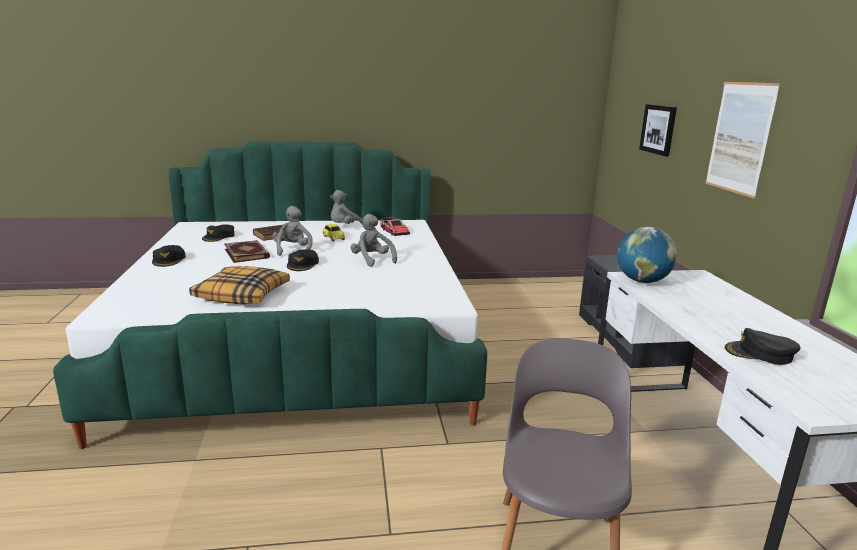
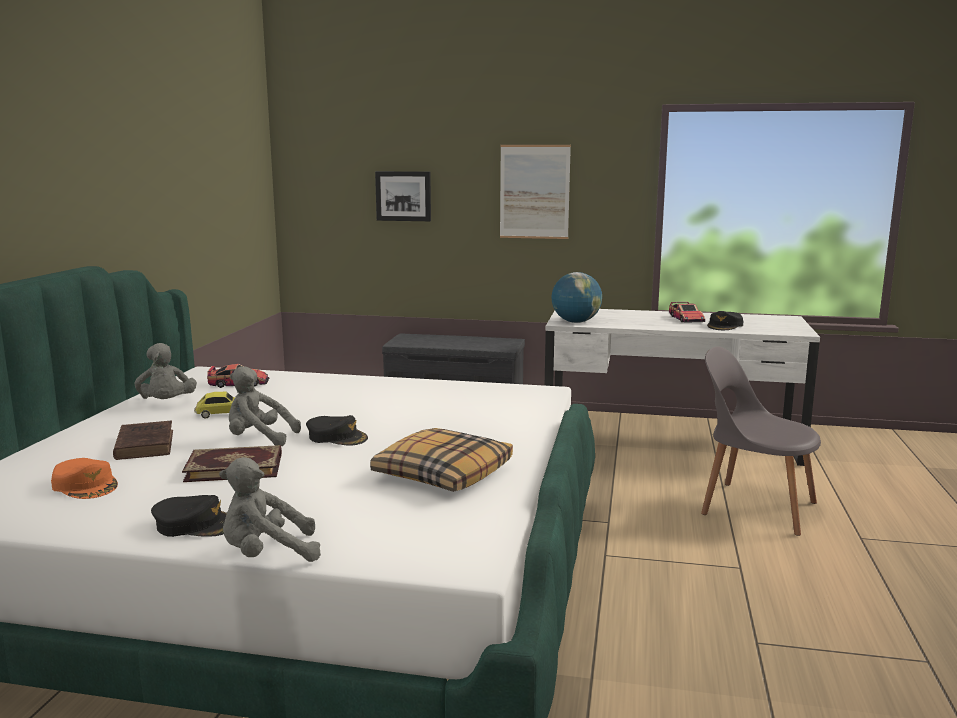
camera: 70 degrees left, 5 degrees down
(219, 237) = (86, 485): black cap -> orange cap
(372, 260) = (360, 404): grey plush toy -> grey plush toy (267, 555)
(761, 330) = (686, 319): none -> toy car

